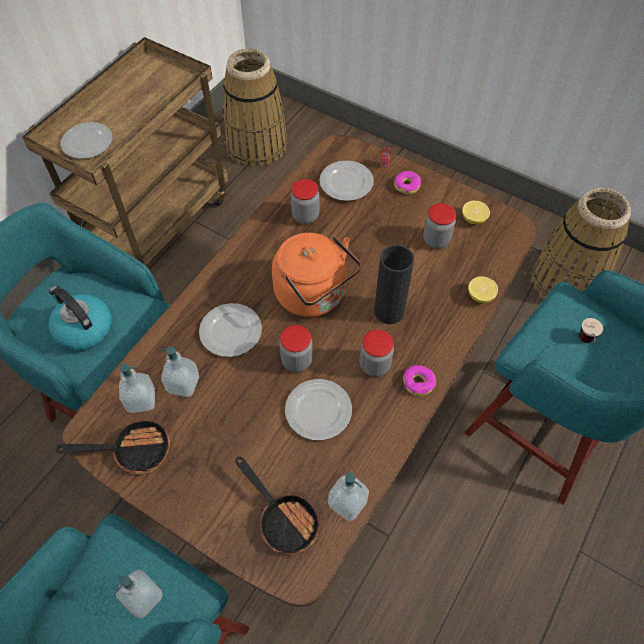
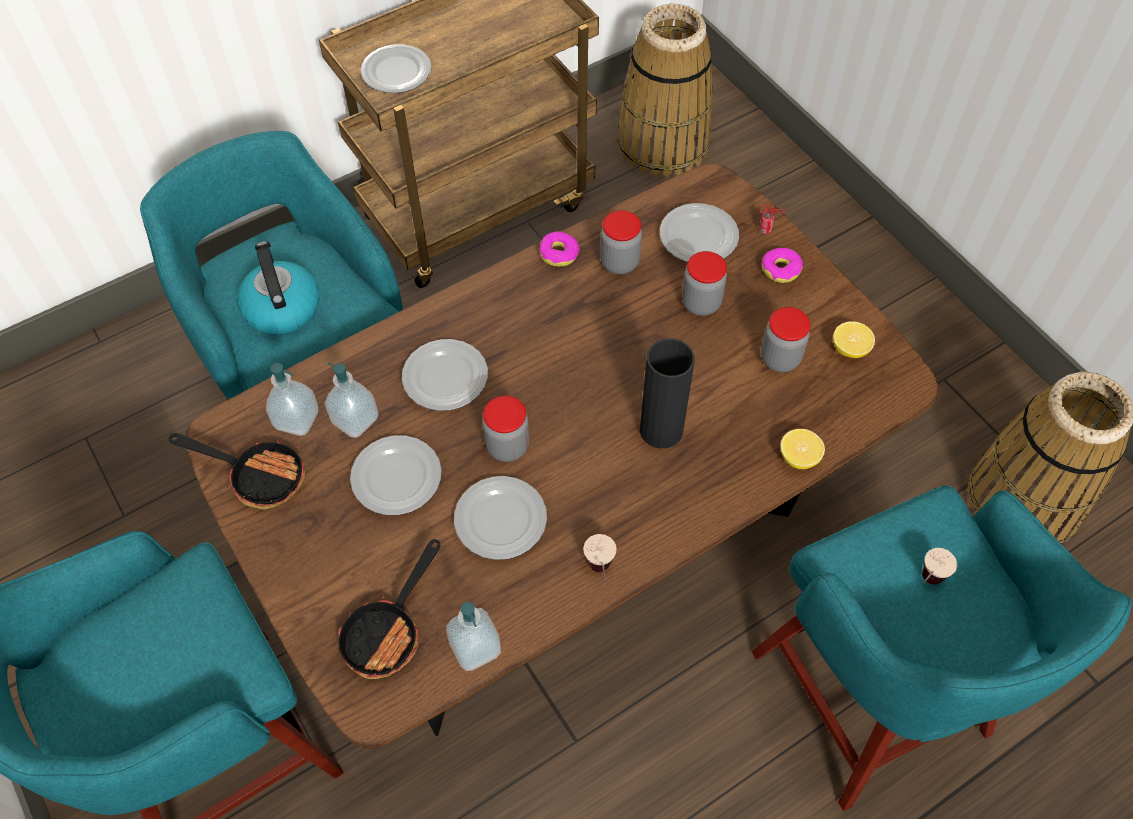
camera: 25 degrees right, 0 degrees up
(143, 597) = (193, 653): soap dispenser -> none
(234, 411) = (397, 478): none -> plate
(283, 518) = (388, 632): frying pan -> frying pan turned 45 degrees clockwise
(314, 296) = (574, 372): orange kettle -> none
(374, 365) = (604, 492): jar -> jar (701, 303)
(401, 419) = (600, 575): none -> cup
(418, 383) = (648, 538): donut -> donut (559, 254)

